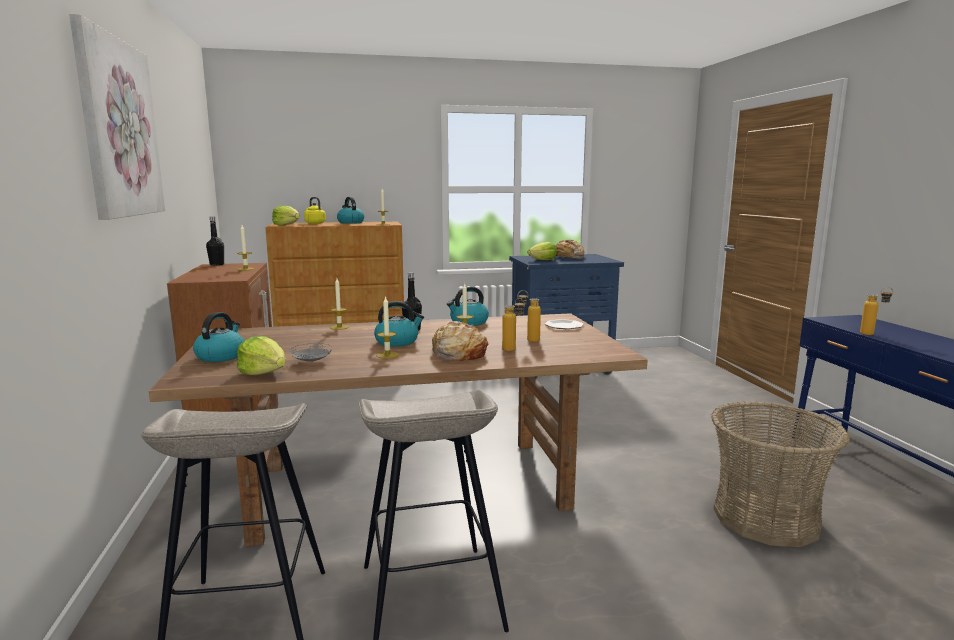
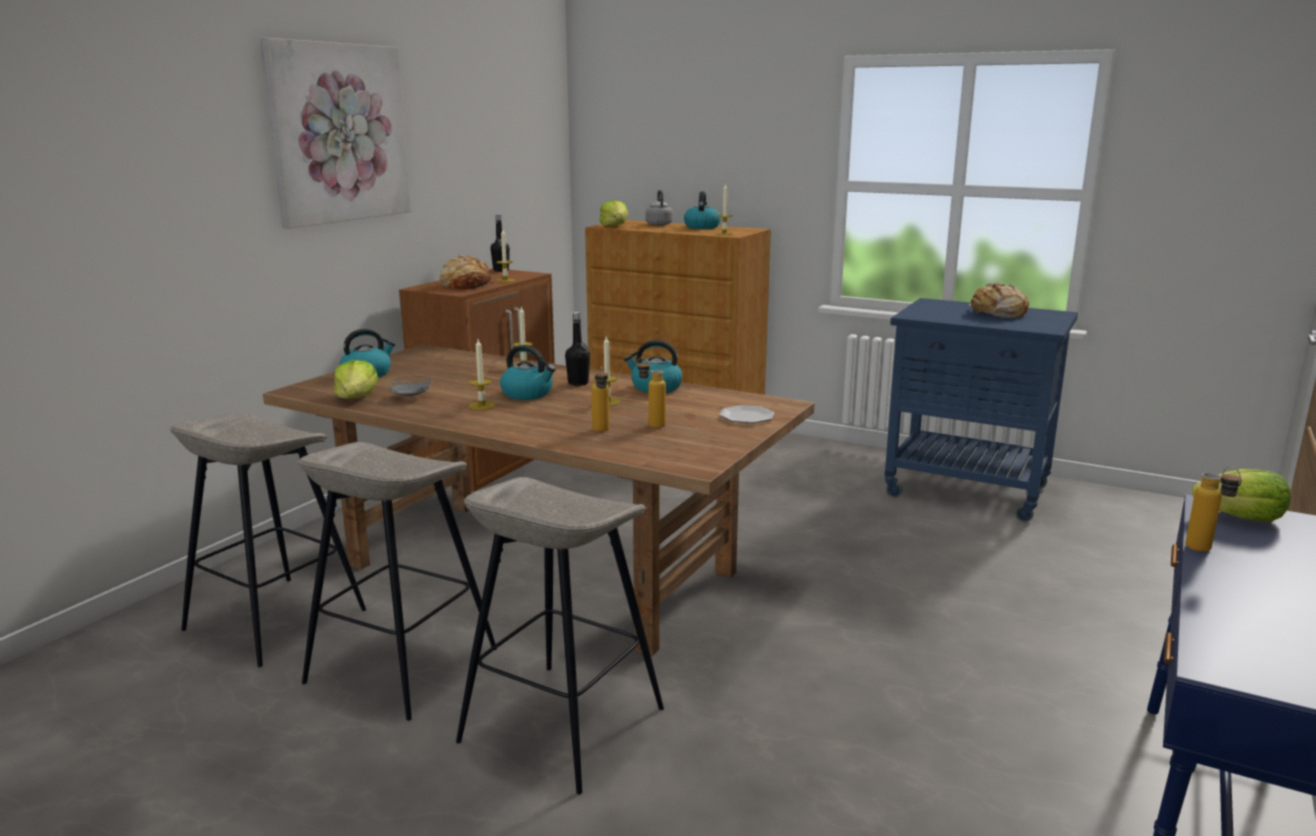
camera: 40 degrees right, 5 degrees up
(314, 223) = (658, 224): yellow kettle -> grey kettle
(458, 353) = (542, 421): bread -> bread (466, 285)
(543, 260) = (939, 313): lettuce -> lettuce (1241, 518)
(603, 576) = (561, 724): none -> grey stool
(766, 518) = (862, 771): basket -> none

